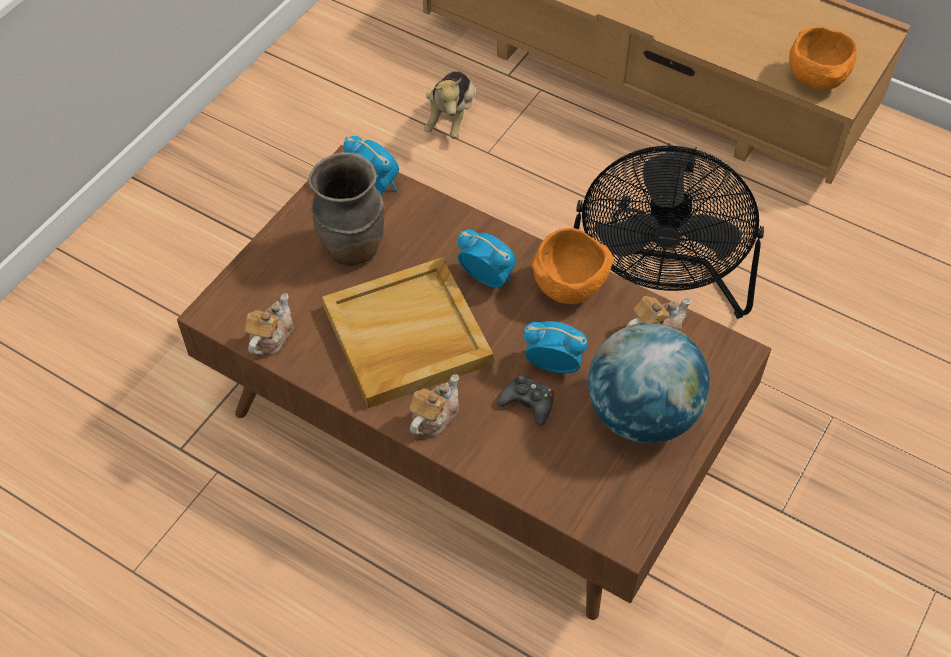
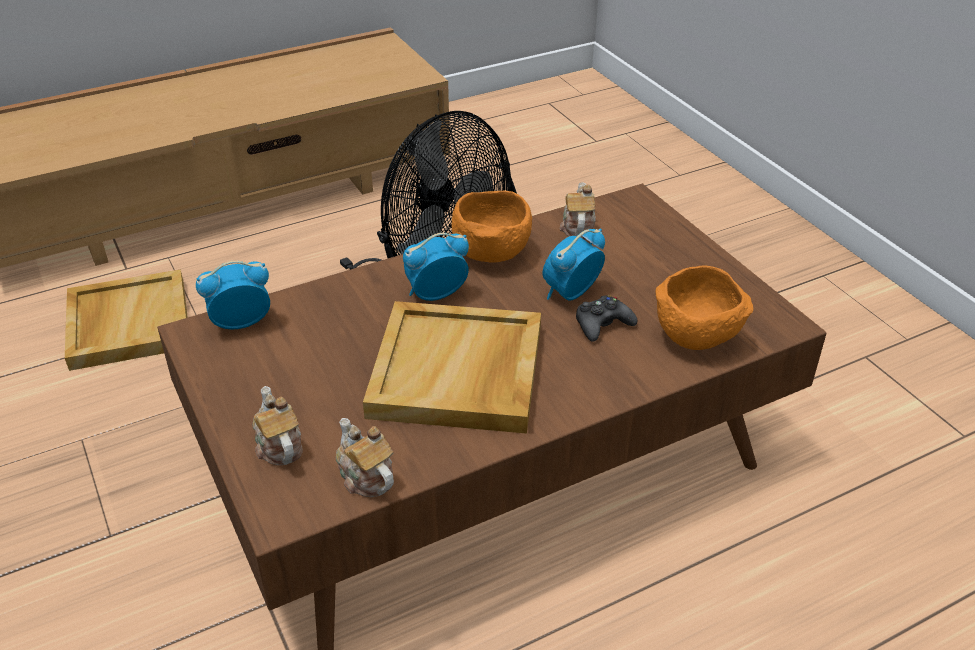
camera: 60 degrees left, 15 degrees down
(351, 248) = (306, 369): brown vase -> none
(434, 416) = (573, 390): teapot -> teapot (278, 445)
(451, 118) = (128, 323): plush toy -> beige tray
(642, 414) = (662, 266): globe -> none
(817, 81) = (394, 78): orange bowl -> orange bowl (697, 337)

